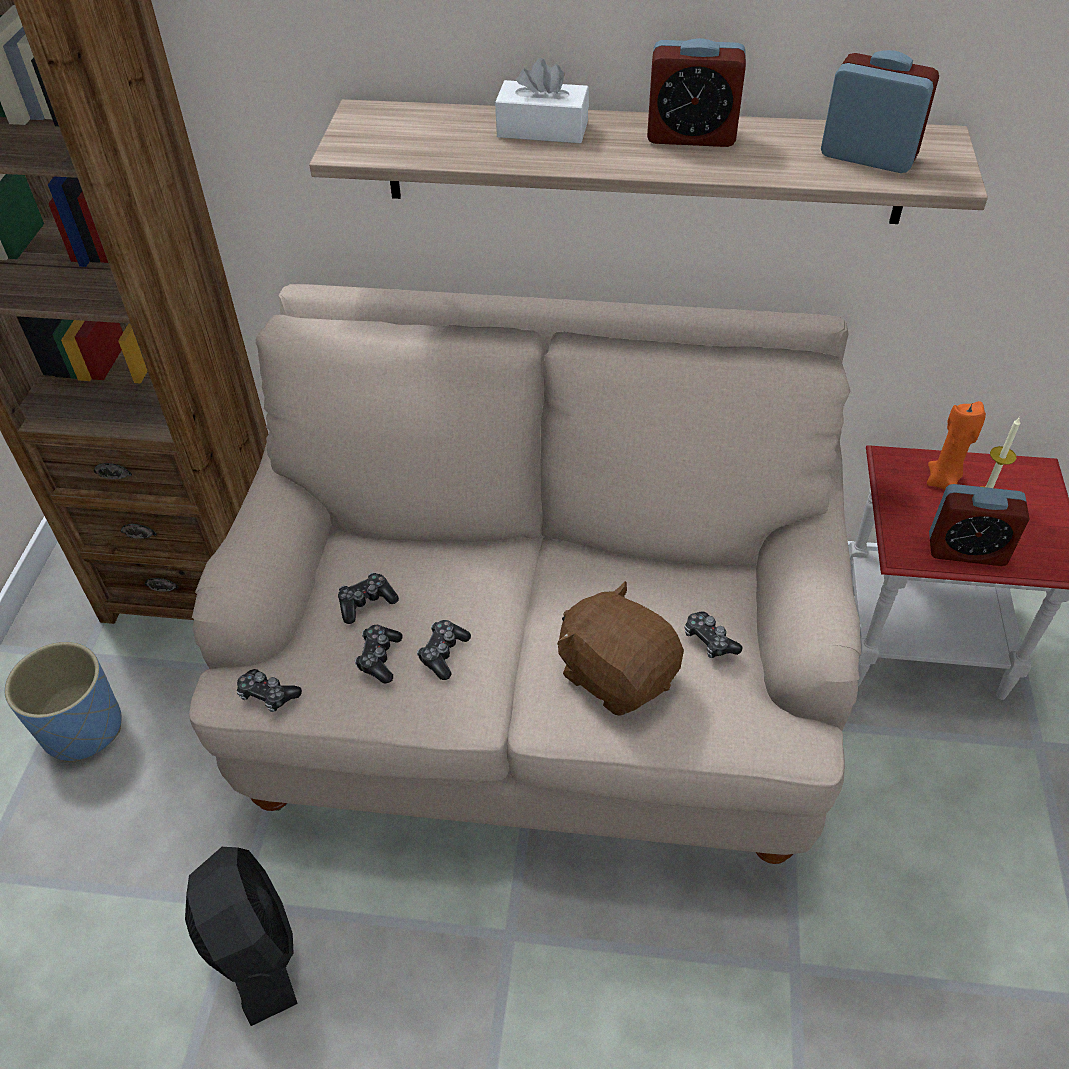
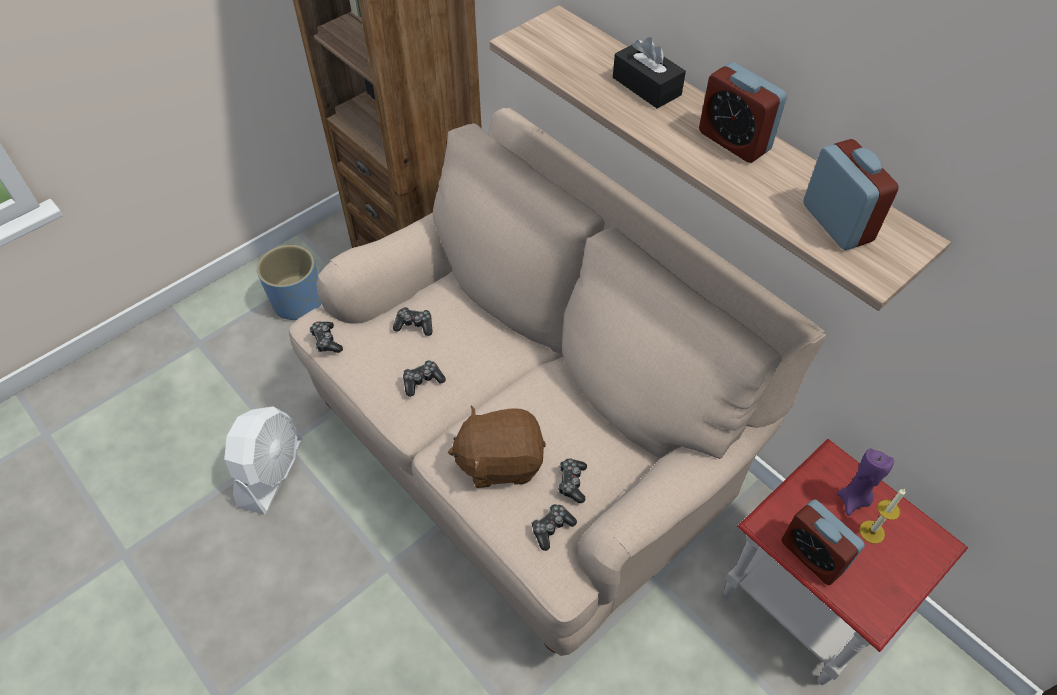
camera: 40 degrees right, 5 degrees up
(254, 948) = (272, 472): black fan -> white fan
(379, 658) = (390, 360): game controller -> game controller (551, 528)
(542, 129) = (646, 86): white tissue box -> black tissue box
(617, 673) = (500, 461): brown plush toy -> brown plush toy turned 90 degrees counterclockwise
(943, 481) = (853, 500): orange candle -> purple candle

